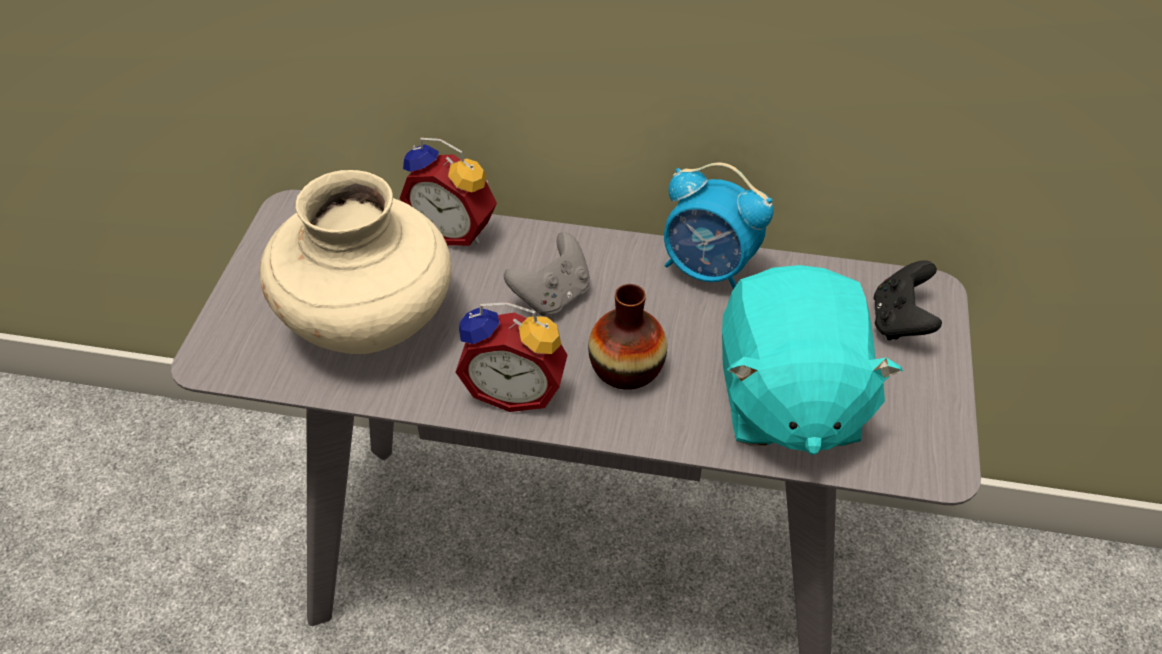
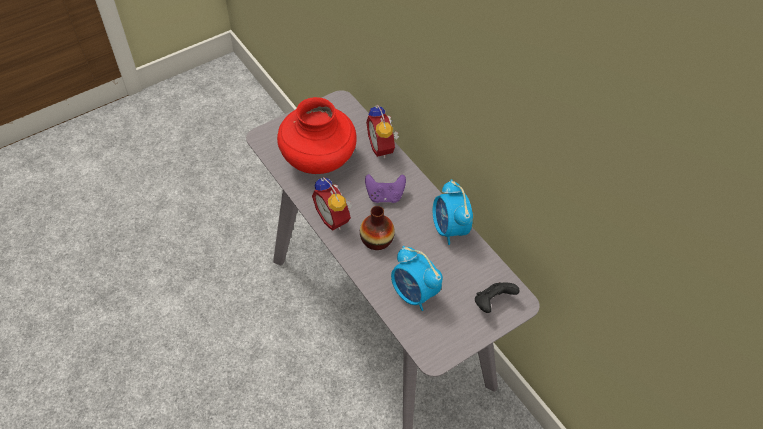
camera: 45 degrees right, 5 degrees up
(370, 322) = (319, 160): beige vase -> red vase
(552, 296) = (385, 196): grey game controller -> purple game controller
(787, 400) = (414, 294): turquoise plush toy -> alarm clock

